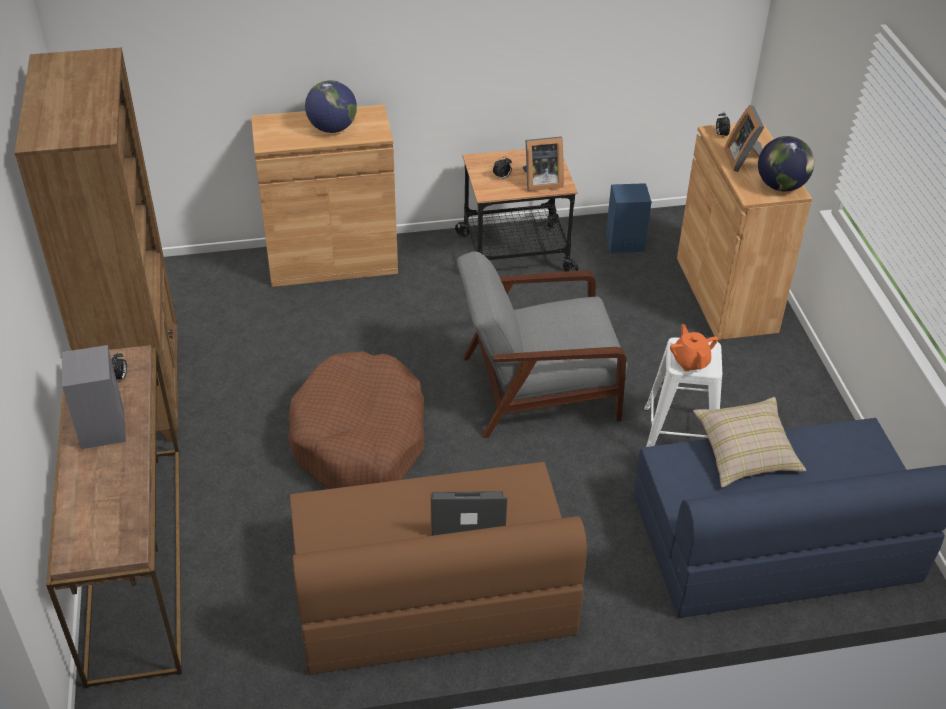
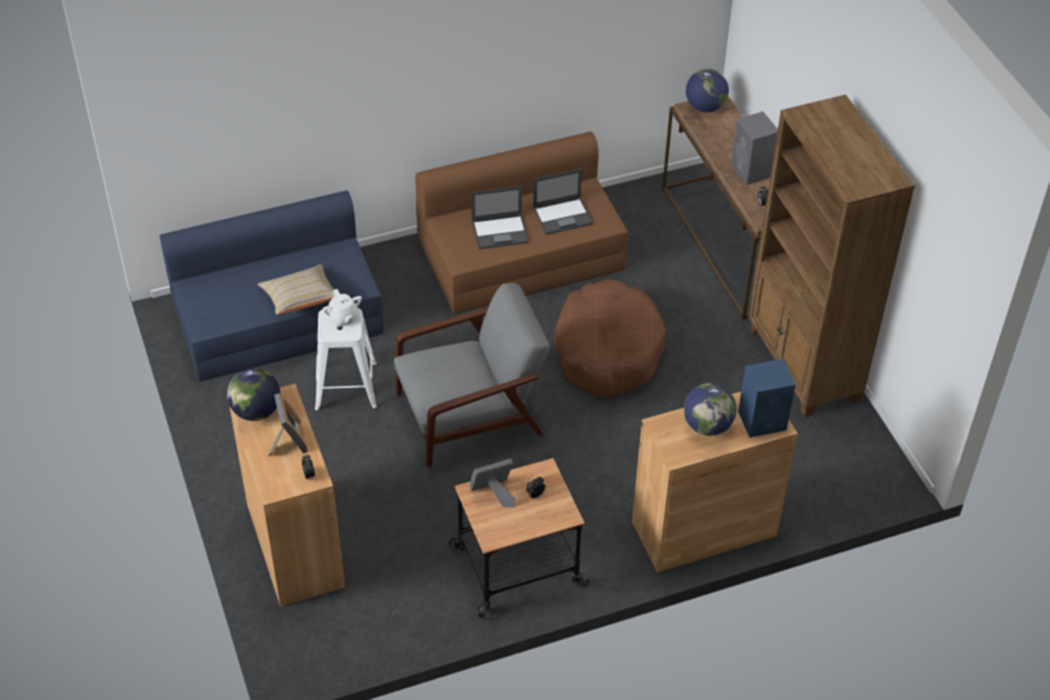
camera: 170 degrees right, 5 degrees up
(102, 547) = (705, 107): none -> globe
(371, 529) = (563, 216): none -> laptop
(623, 242) = (403, 601): blue speaker -> blue speaker (763, 420)
(690, 361) = (343, 318): orange teapot -> white teapot

